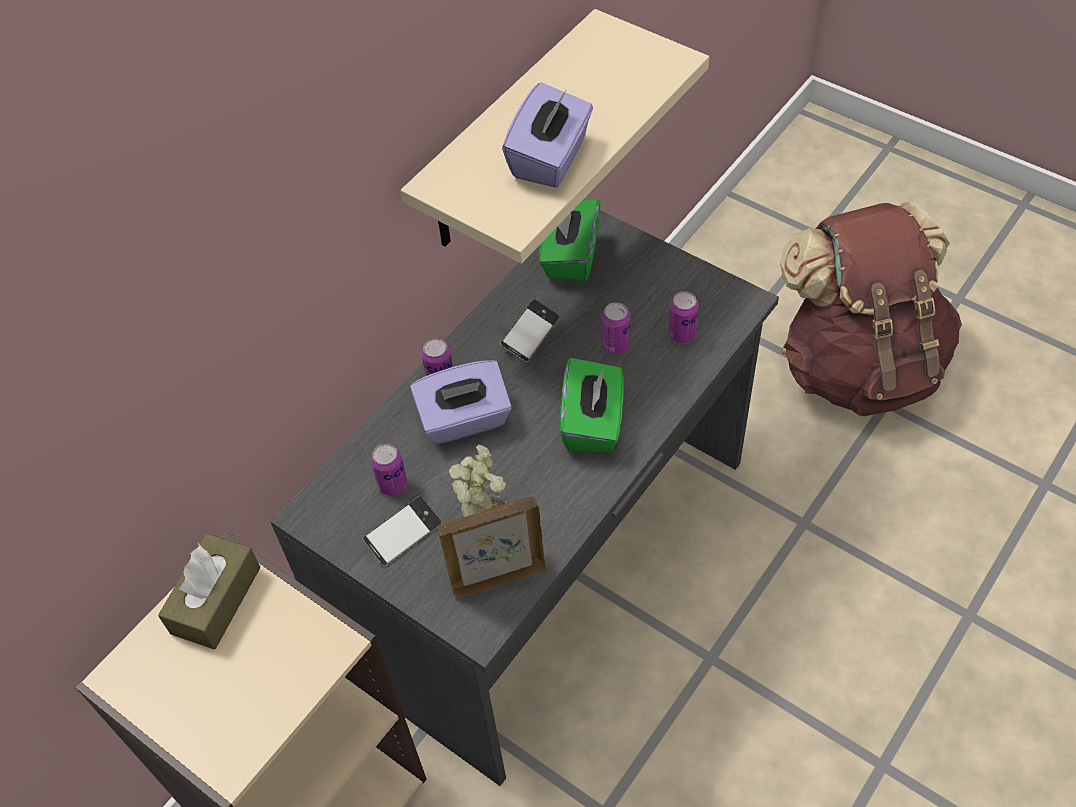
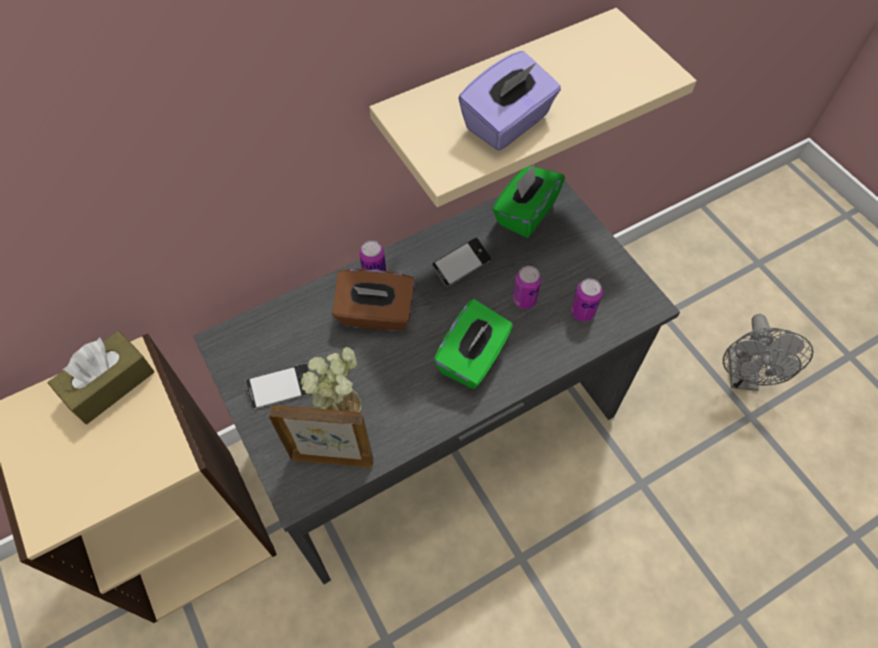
camera: 20 degrees right, 5 degrees up
(393, 484) = (295, 344): can -> none
(465, 420) = (375, 314): purple tissue box -> brown tissue box
(859, 365) = (743, 377): brown backpack -> grey fan

